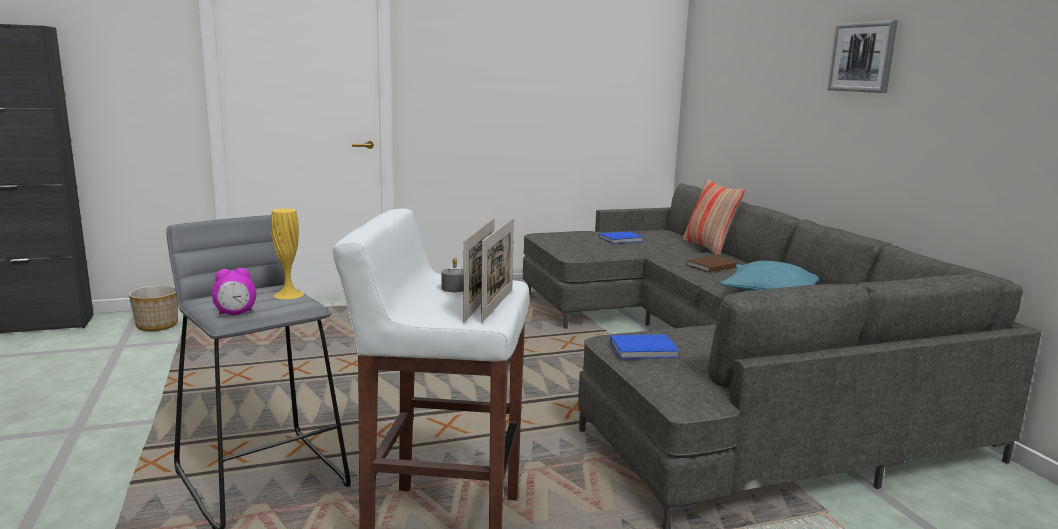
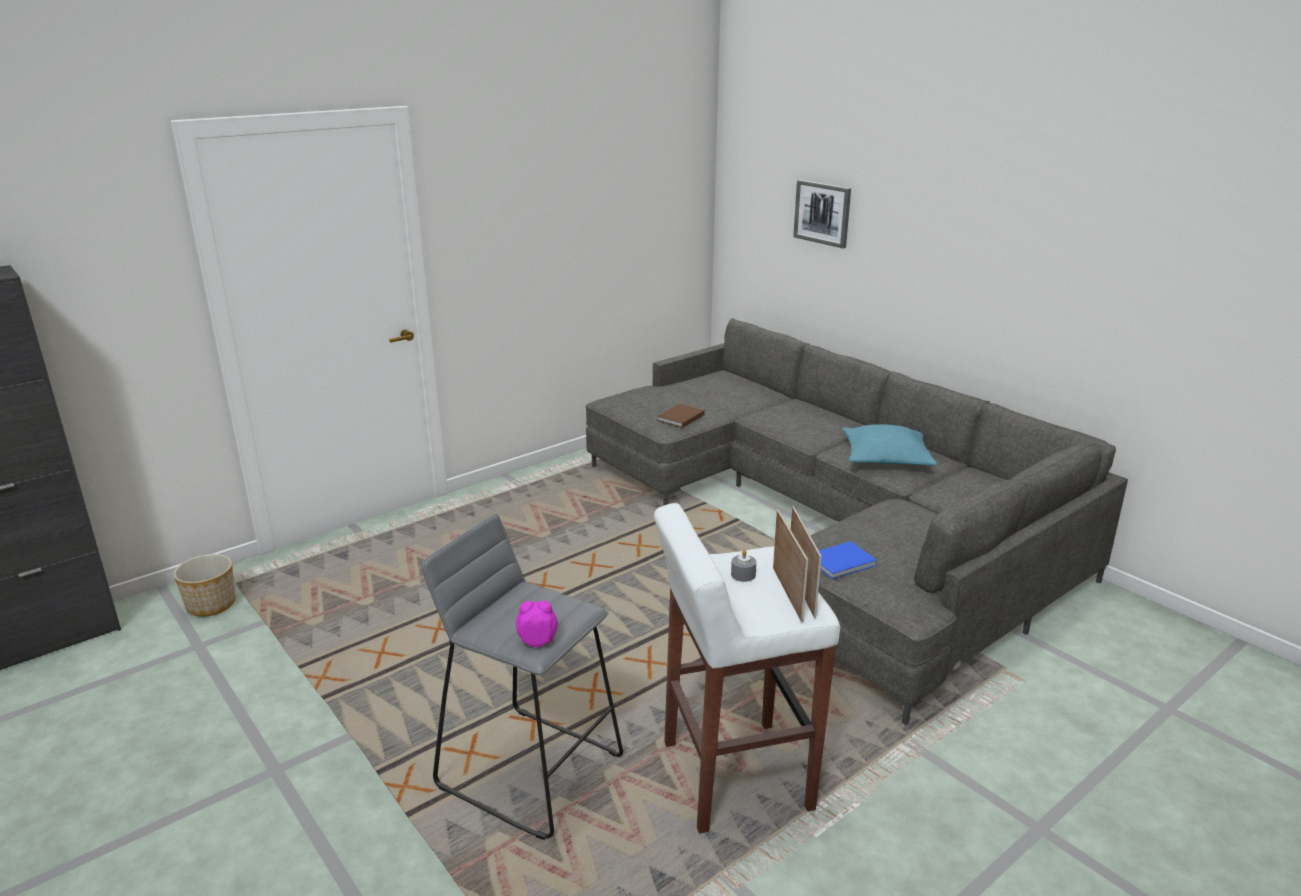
camera: 20 degrees left, 10 degrees up
(235, 313) = (537, 641): alarm clock -> alarm clock turned 135 degrees counterclockwise
(288, 294) = (551, 599): yellow vase -> none
(622, 239) = (696, 398): blue book -> none
(708, 247) = (784, 394): pillow -> none
(710, 266) = (808, 426): brown book -> brown book (679, 418)
(862, 57) = (946, 218): picture -> picture (822, 213)

